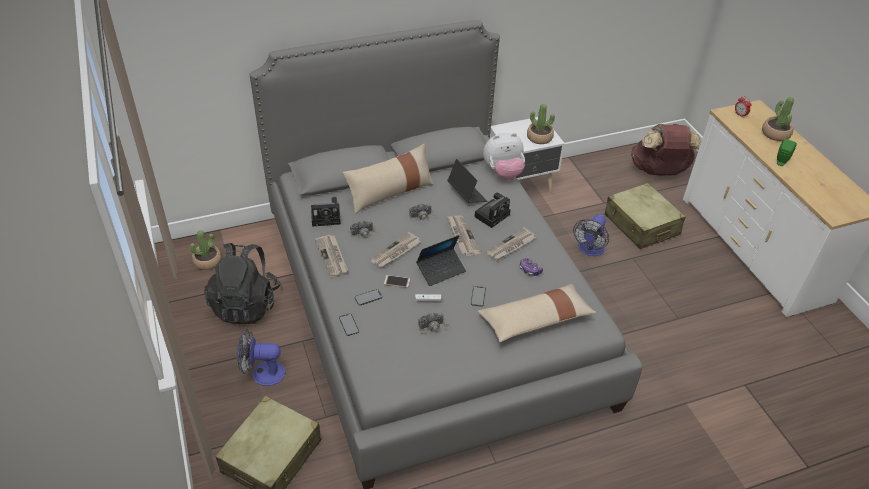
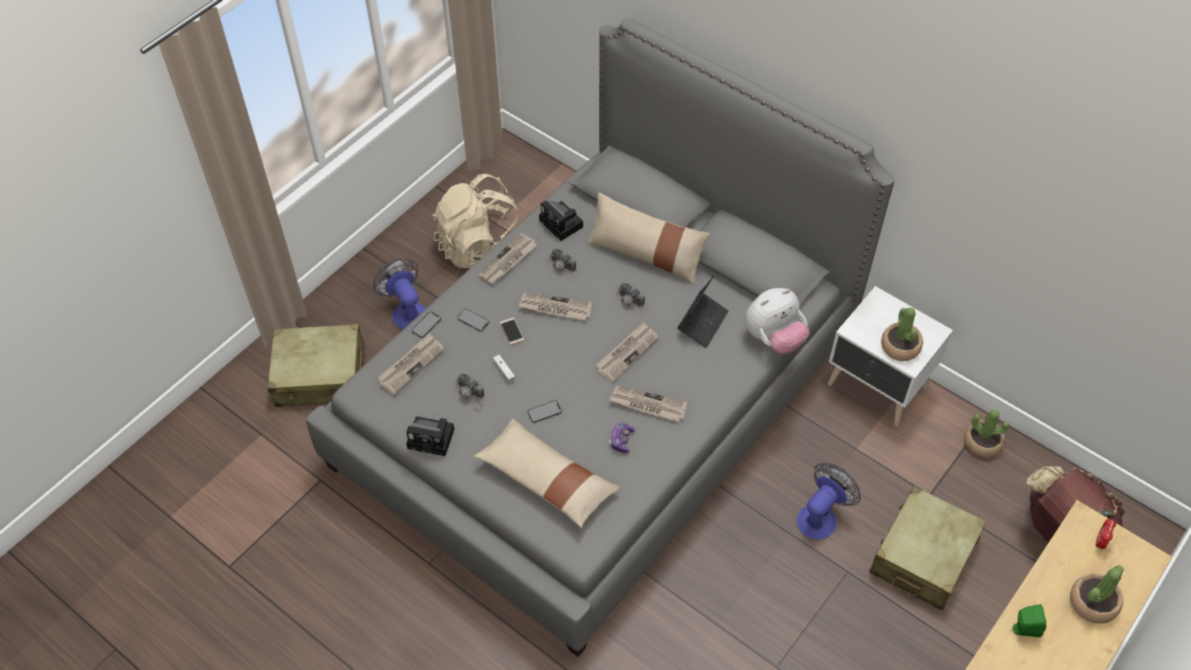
camera: 60 degrees right, 10 degrees up
(207, 261) = (511, 182): potted plant -> potted plant (982, 443)
(246, 304) = (480, 246): black backpack -> beige backpack
(380, 348) = (411, 365): none -> newspaper
(441, 270) = (558, 360): laptop -> none
(492, 215) = (687, 364): camera -> camera (433, 438)
(503, 173) = (773, 338): plush toy -> plush toy turned 75 degrees counterclockwise
(589, 250) = (821, 516): fan -> fan turned 135 degrees clockwise

